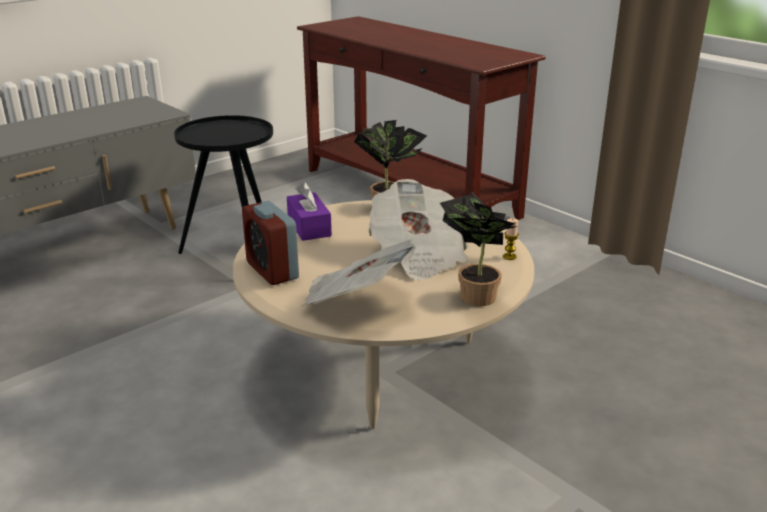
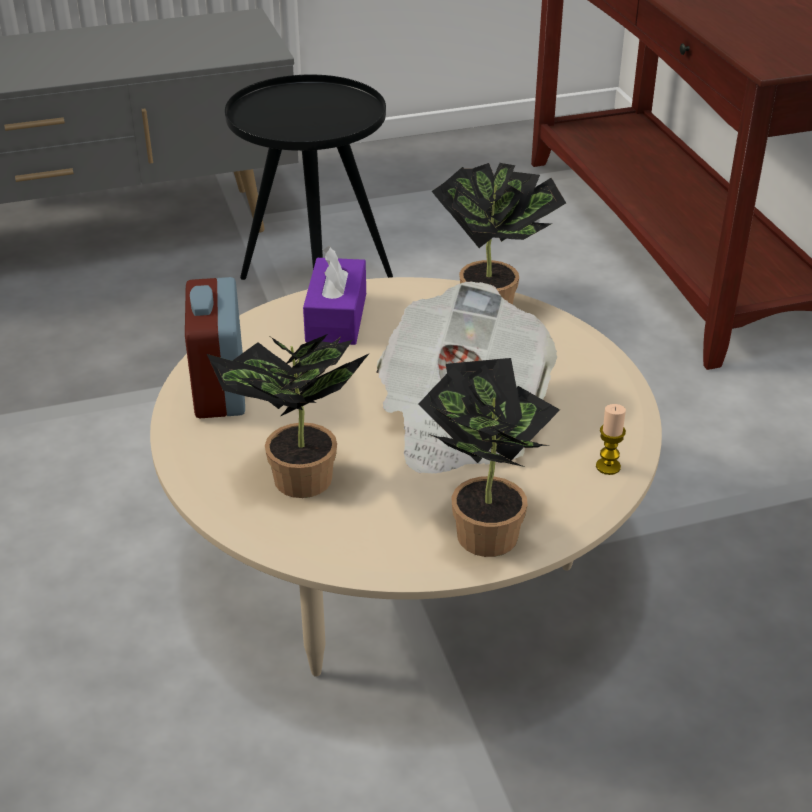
camera: 25 degrees right, 10 degrees up
(356, 300) = (295, 483): newspaper -> potted plant

